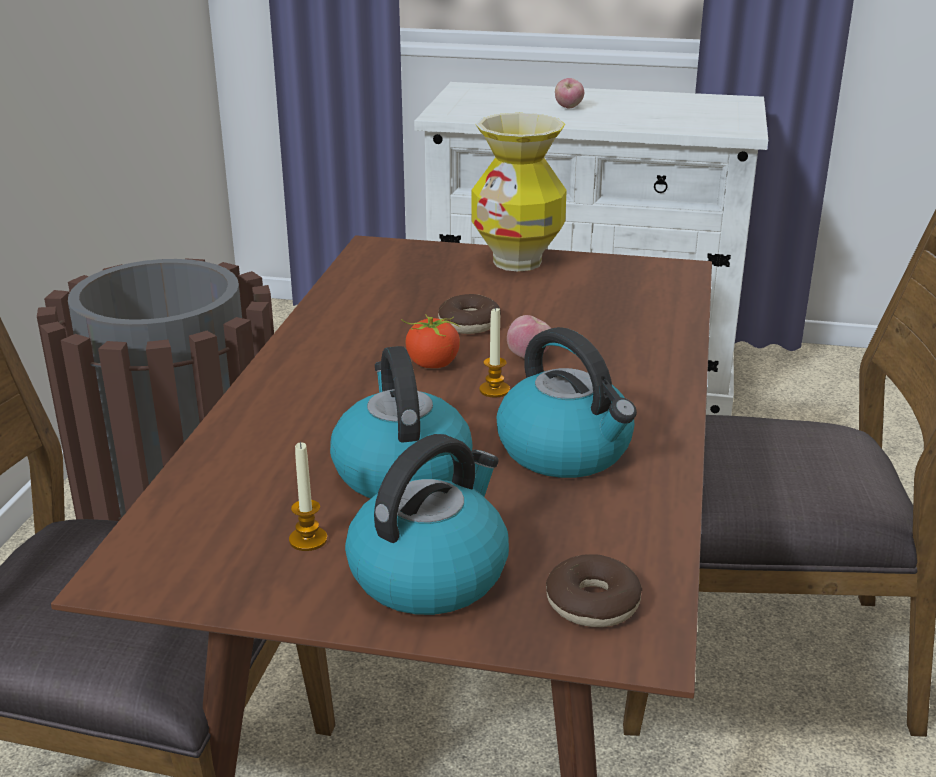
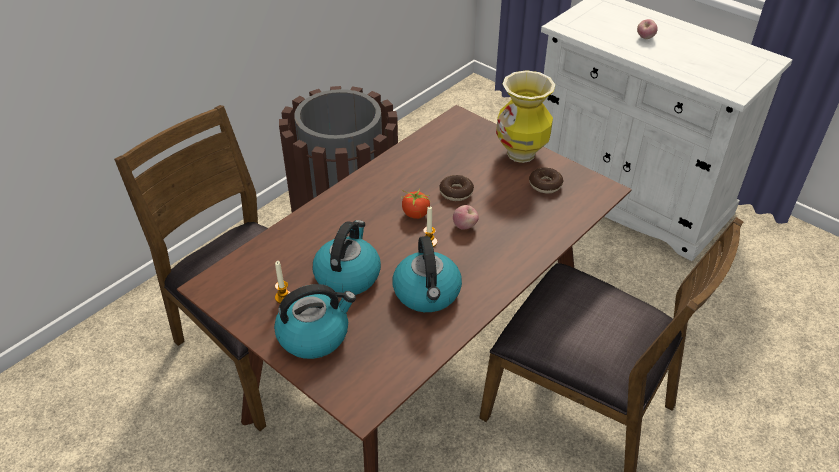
camera: 30 degrees right, 15 degrees up
(592, 603) = (362, 379): donut -> donut (545, 185)

